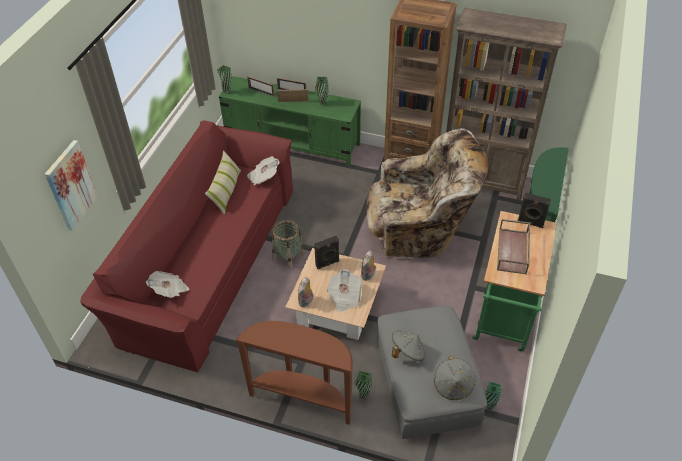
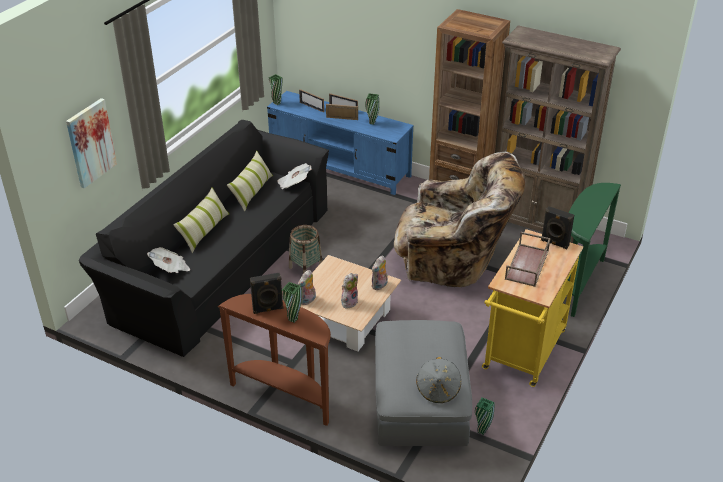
camera: 10 degrees right, 10 degrees down
(191, 242) = (204, 231): none -> pillow
(205, 261) = (219, 261): red sofa -> black sofa
(293, 142) = (340, 167): green tv stand -> blue tv stand
(327, 264) = (340, 270): black speaker -> black speaker (268, 309)
(344, 297) = (349, 302): newspaper -> plush toy
(362, 395) = (348, 401): green vase -> green vase (293, 319)
(407, 352) = (398, 353): grey hat -> none
(504, 319) = (522, 354): green cart -> yellow cart

